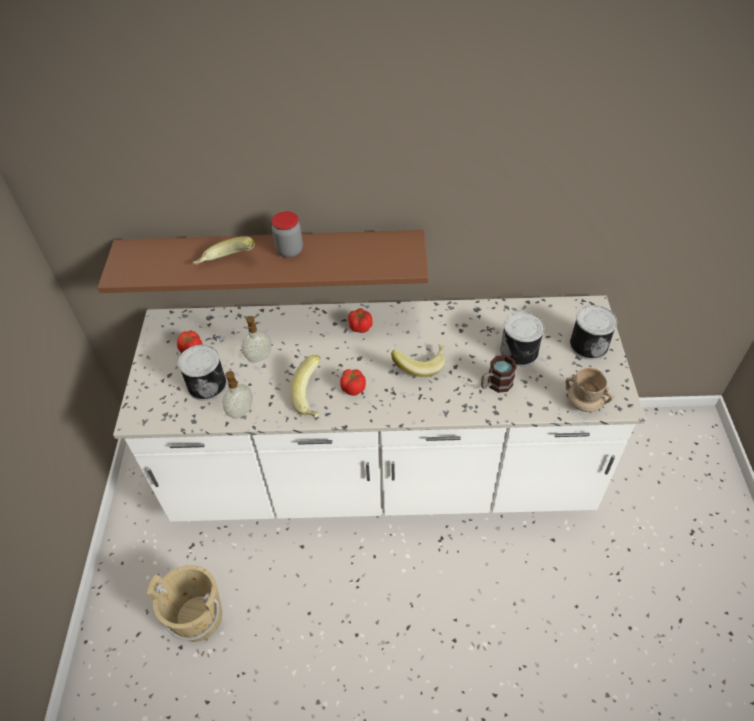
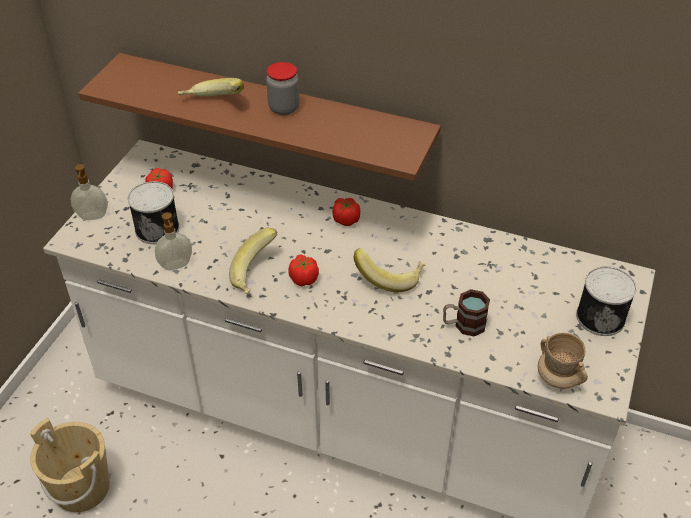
camera: 20 degrees right, 5 degrees down
(259, 357) = (224, 219): soap dispenser -> soap dispenser (93, 217)
(520, 351) = (513, 299): can -> none

